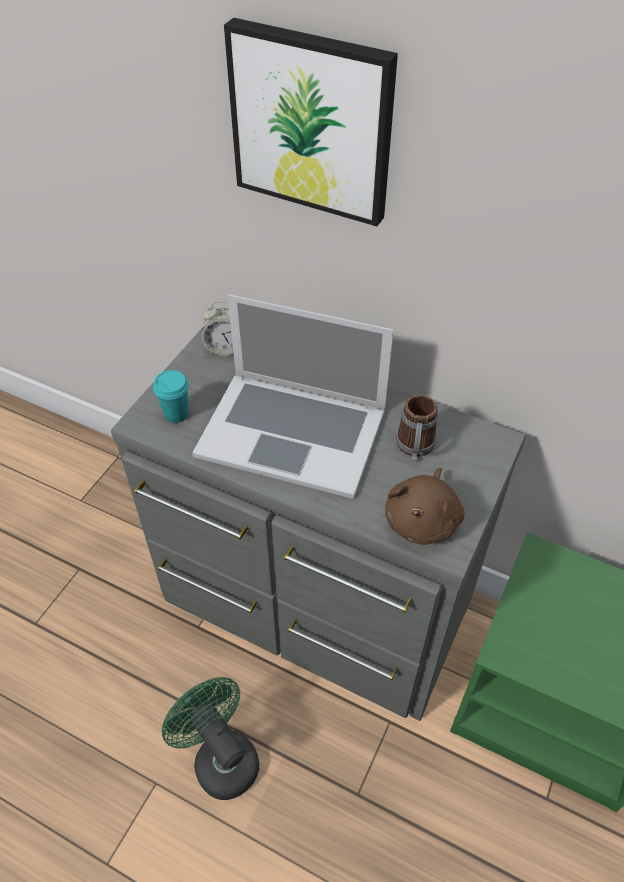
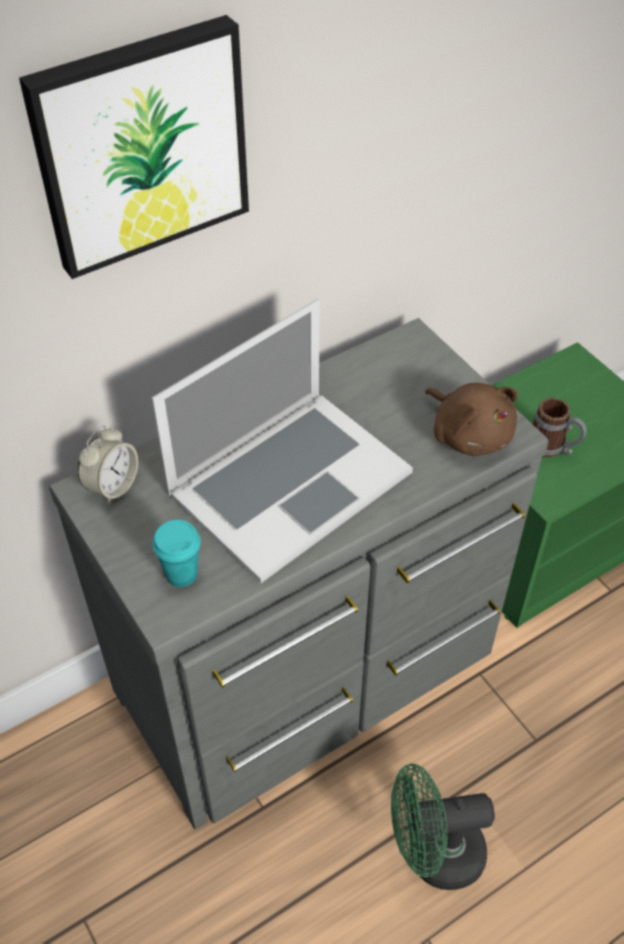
camera: 60 degrees left, 0 degrees up
(414, 448) = (381, 399): mug -> mug (552, 447)

